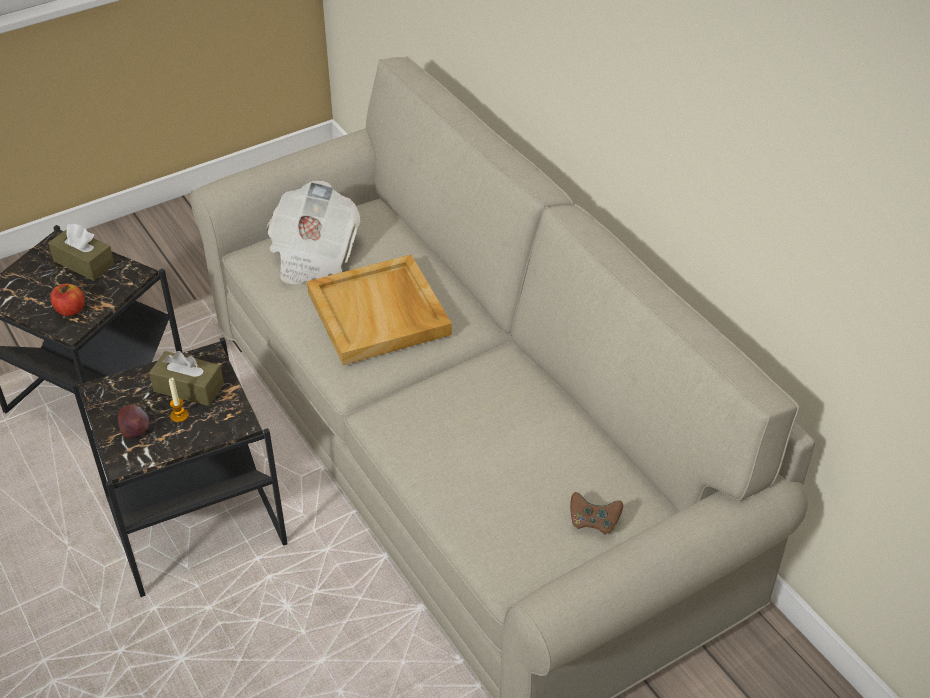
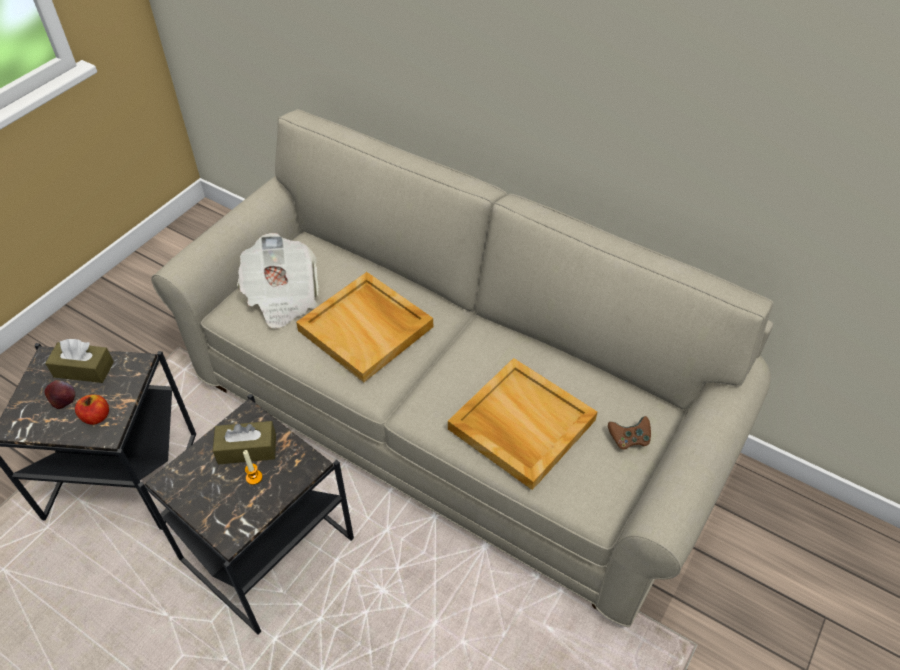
camera: 25 degrees left, 5 degrees up
(135, 431) = (223, 506): apple -> apple (64, 401)
(480, 463) = (520, 424): none -> beige tray

